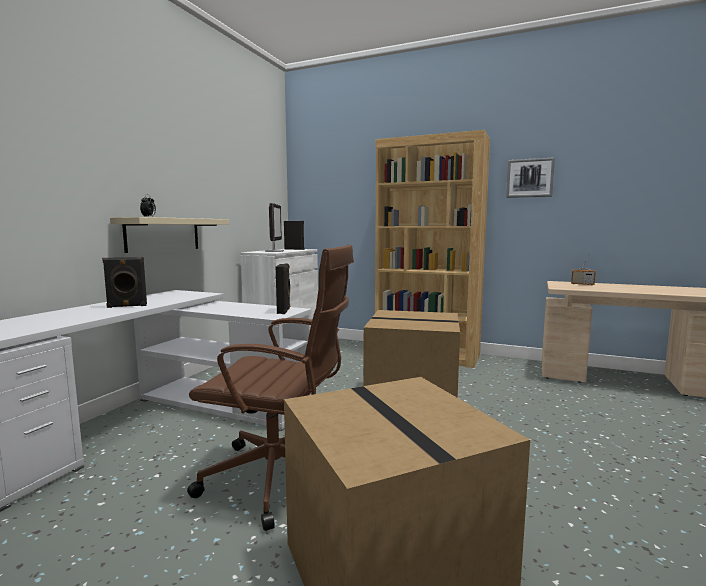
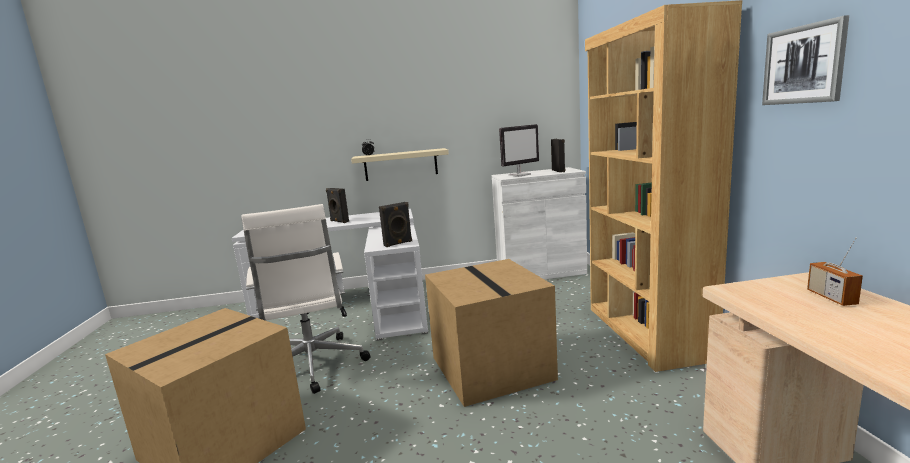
camera: 60 degrees right, 5 degrees up
(280, 478) = (312, 366): brown office chair -> white office chair

